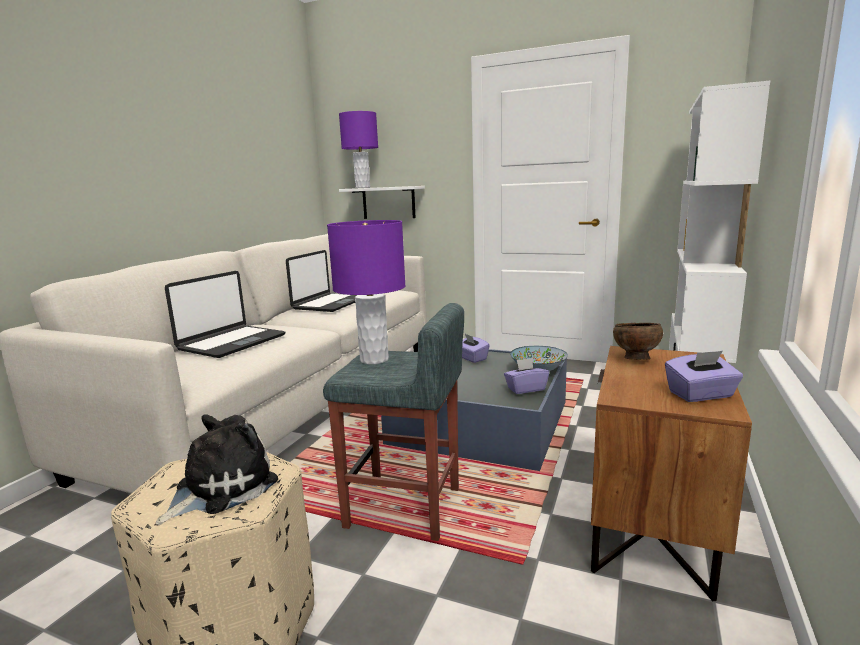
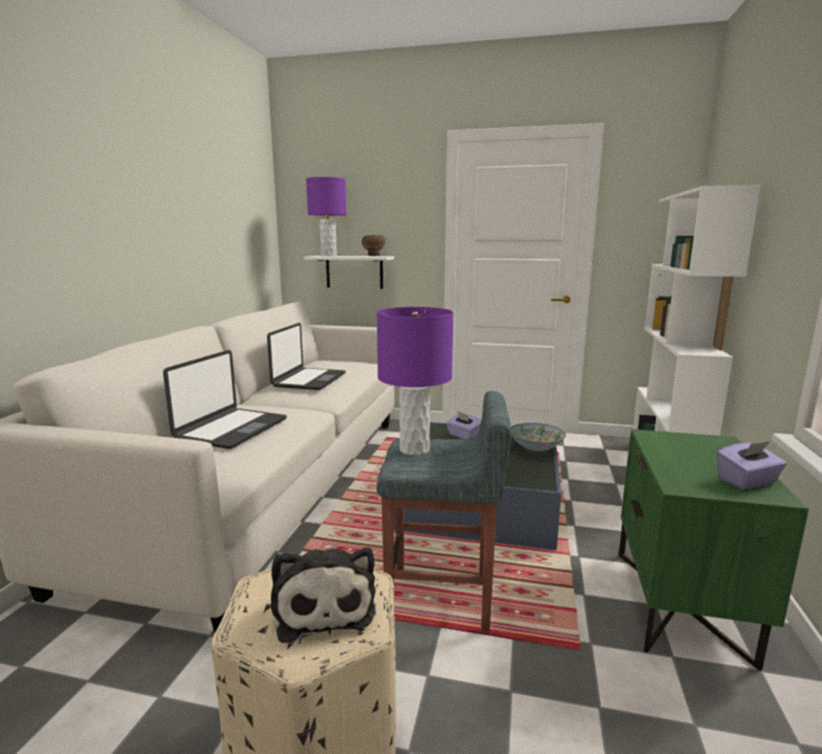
camera: 10 degrees left, 0 degrees up
(220, 487) = (323, 606): plush toy -> plush toy turned 135 degrees clockwise
(525, 389) = (534, 469): purple tissue box -> none
(635, 359) = (664, 444): brown bowl -> brown bowl (373, 256)
(653, 531) = (682, 605): brown nightstand -> green nightstand

